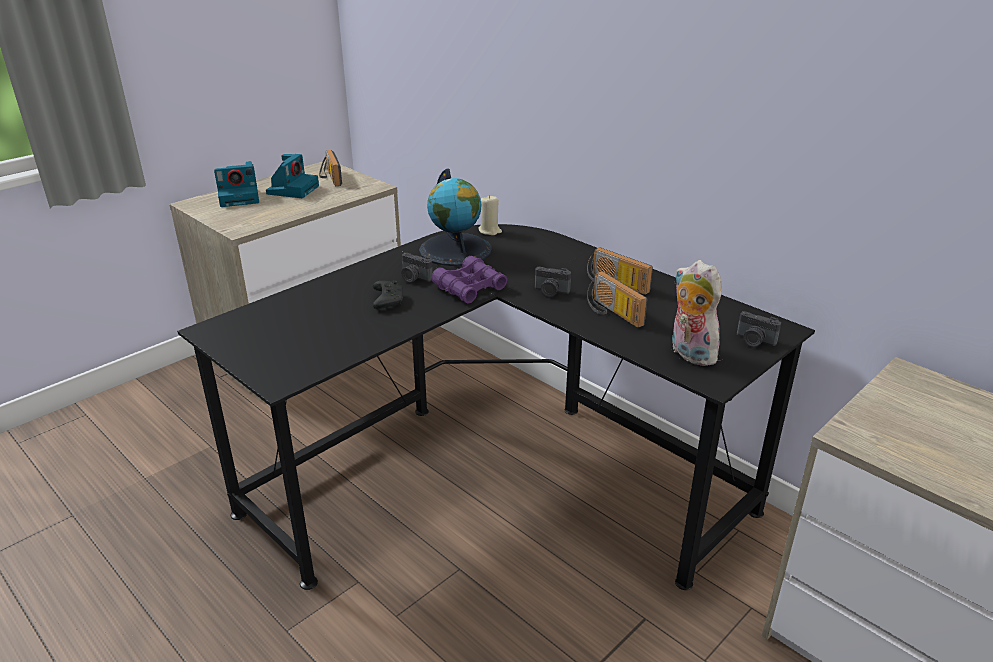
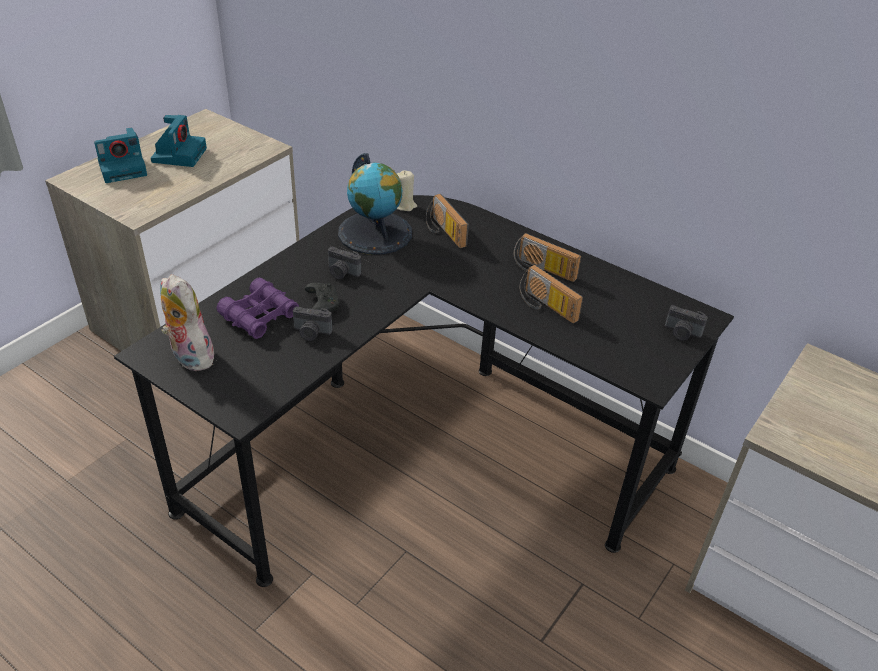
camera: 10 degrees left, 10 degrees up
(329, 178) = (215, 136): radio -> radio (443, 232)
(470, 288) = (401, 282): purple binoculars -> purple binoculars (259, 316)
(550, 292) = (482, 283): camera -> camera (311, 333)
(689, 353) = (625, 352): plush toy -> plush toy (189, 356)

